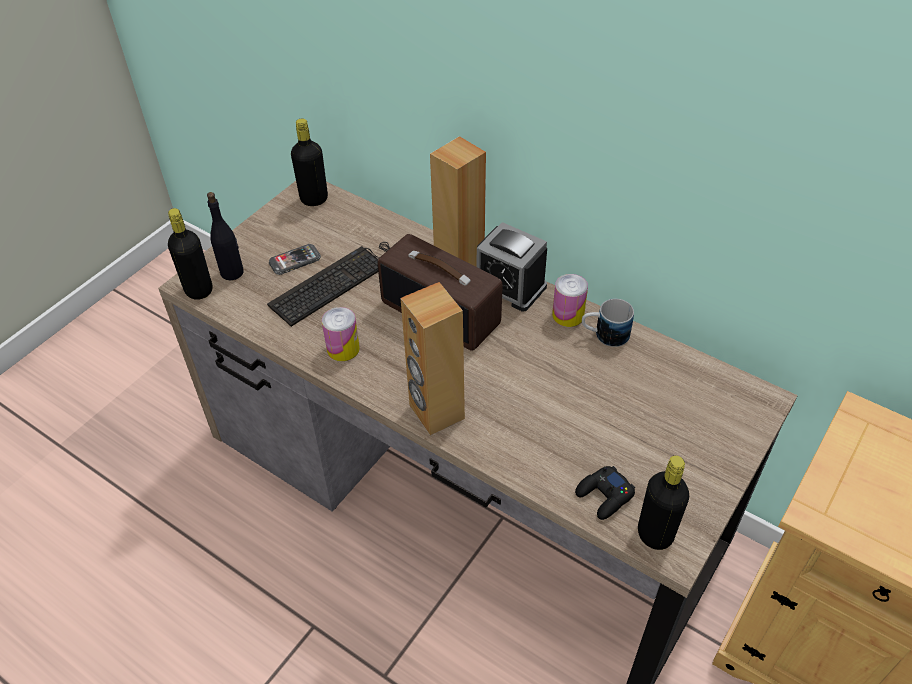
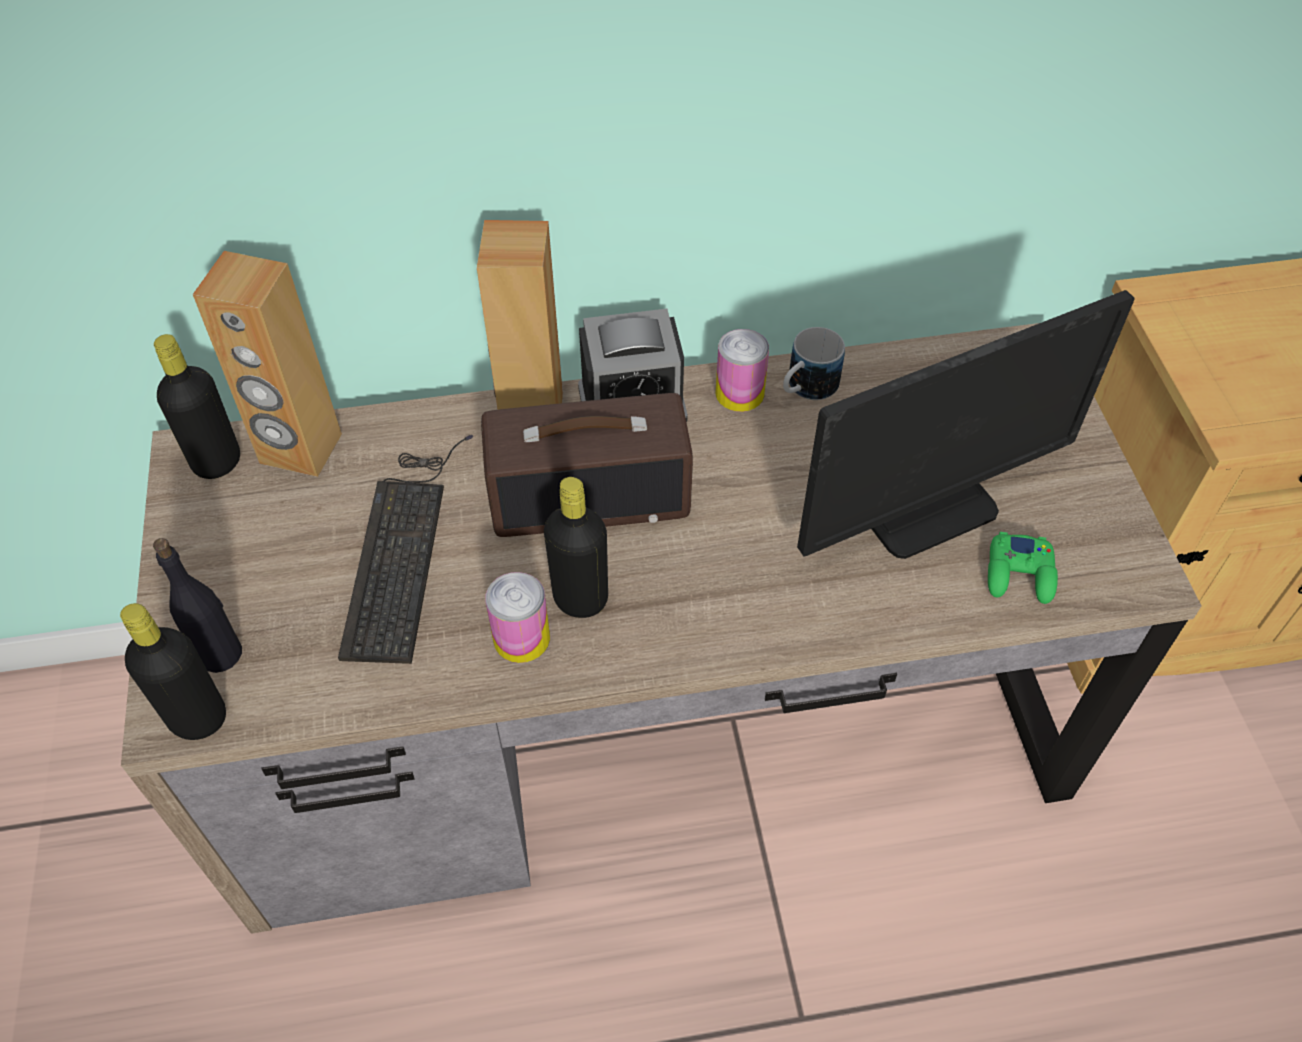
camera: 45 degrees left, 5 degrees up
(295, 260) = (299, 568): phone -> none
(436, 412) = (736, 626): brown speaker -> brown speaker (300, 449)
(595, 431) = (927, 509): none -> monitor
(604, 496) = (1019, 574): black game controller -> green game controller
(655, 534) = (1109, 574): black bottle -> black bottle (580, 599)

